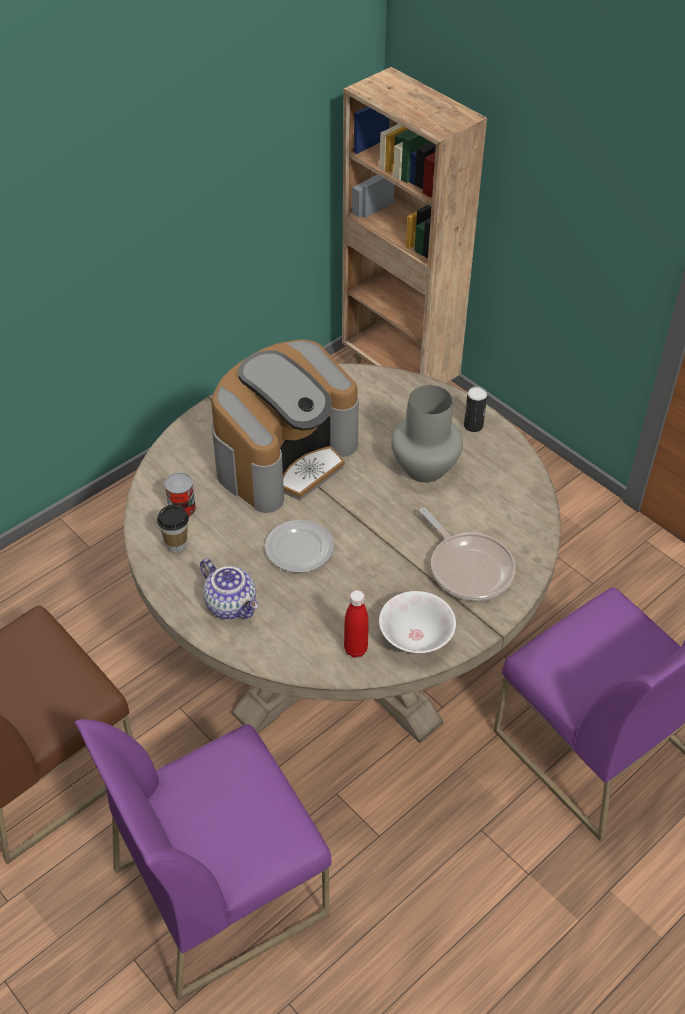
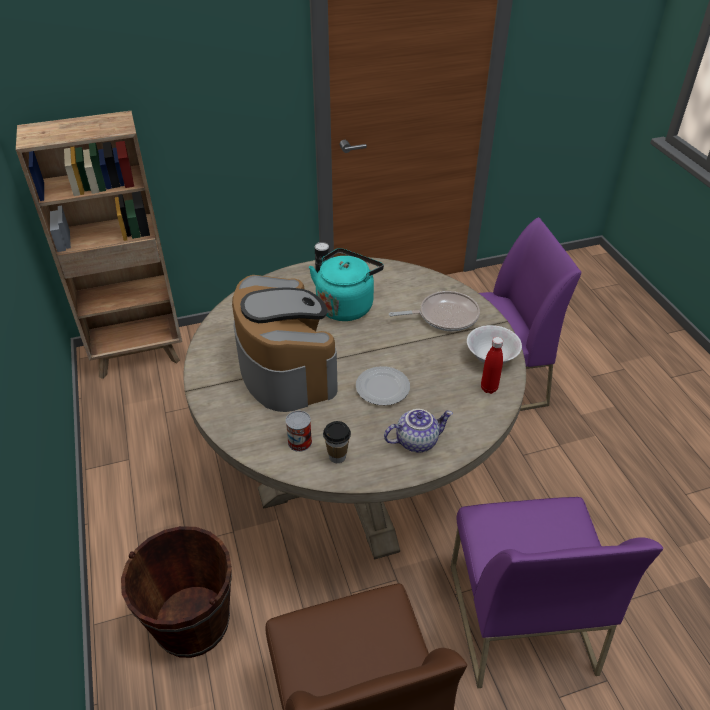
camera: 65 degrees left, 5 degrees down
(91, 588) = (192, 622): none -> brown bucket
(425, 468) = (346, 305): grey vase -> turquoise kettle

